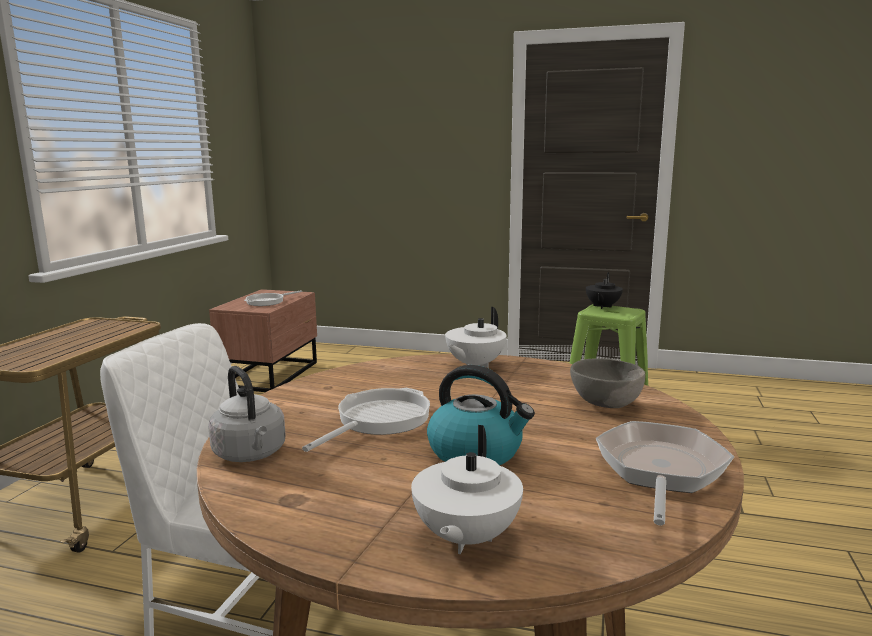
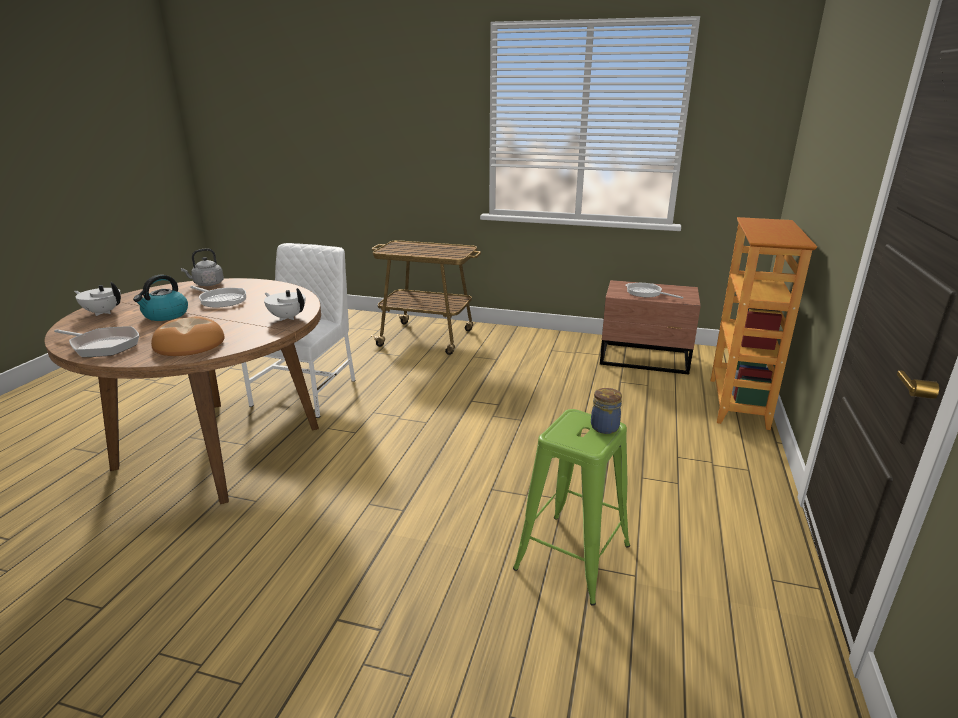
camera: 90 degrees right, 10 degrees up
(377, 354) = (739, 403): none -> bookcase
(602, 306) = (605, 426): black teapot -> jar
(606, 405) = (188, 344): grey bowl -> bread

